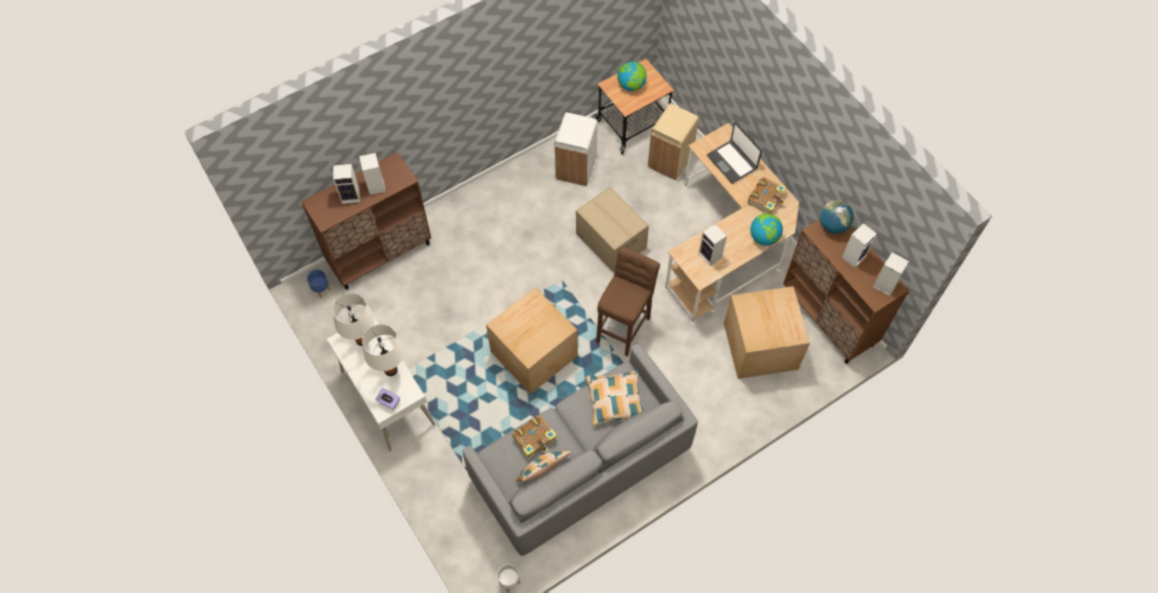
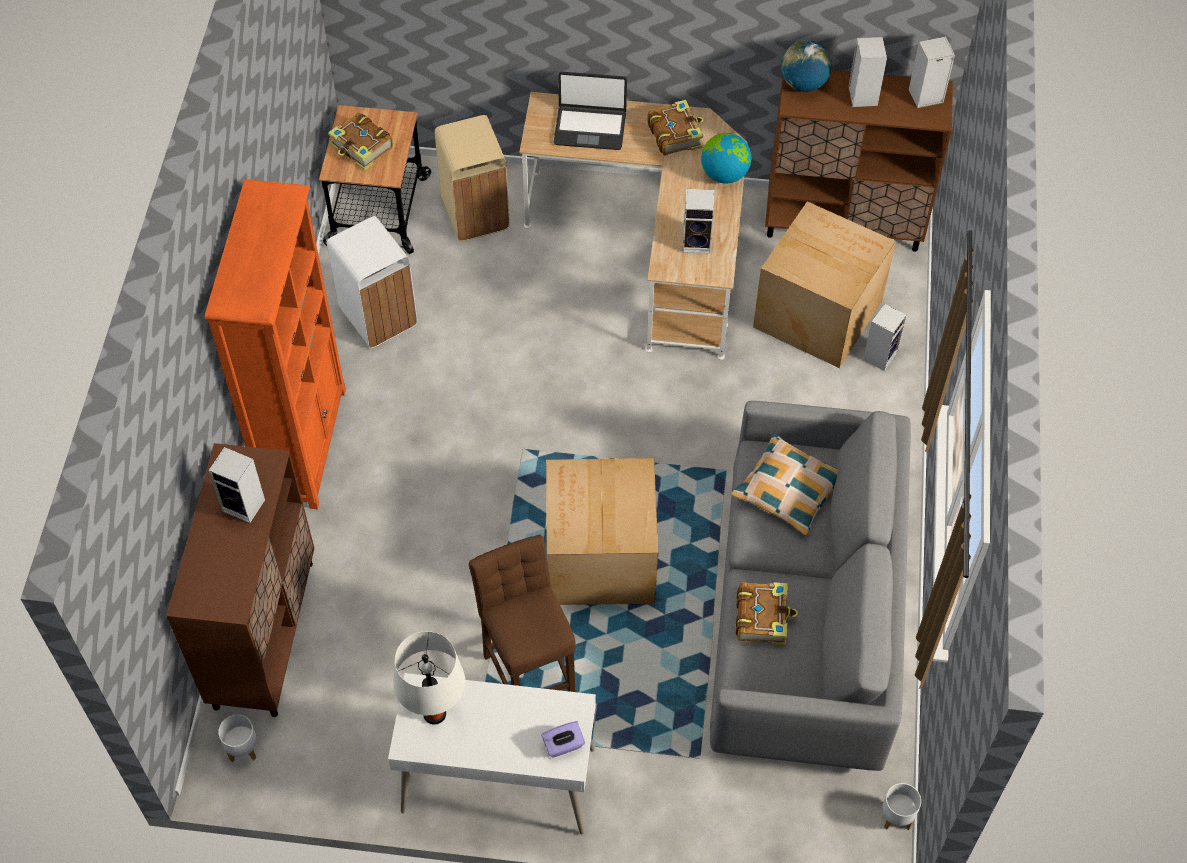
camera: 50 degrees left, 5 degrees down
(321, 289) = (242, 749): blue planter -> white planter
(351, 195) = (226, 545): speaker -> speaker (880, 355)
(390, 370) = (516, 709): white table lamp -> none
(484, 194) = (305, 444): none -> orange bookcase
(543, 474) = (820, 644): pillow -> none
(610, 241) = (522, 357): cardboard box -> none
(624, 326) = (658, 431): brown stool -> brown stool (528, 674)
(631, 85) = (362, 148): globe -> book

